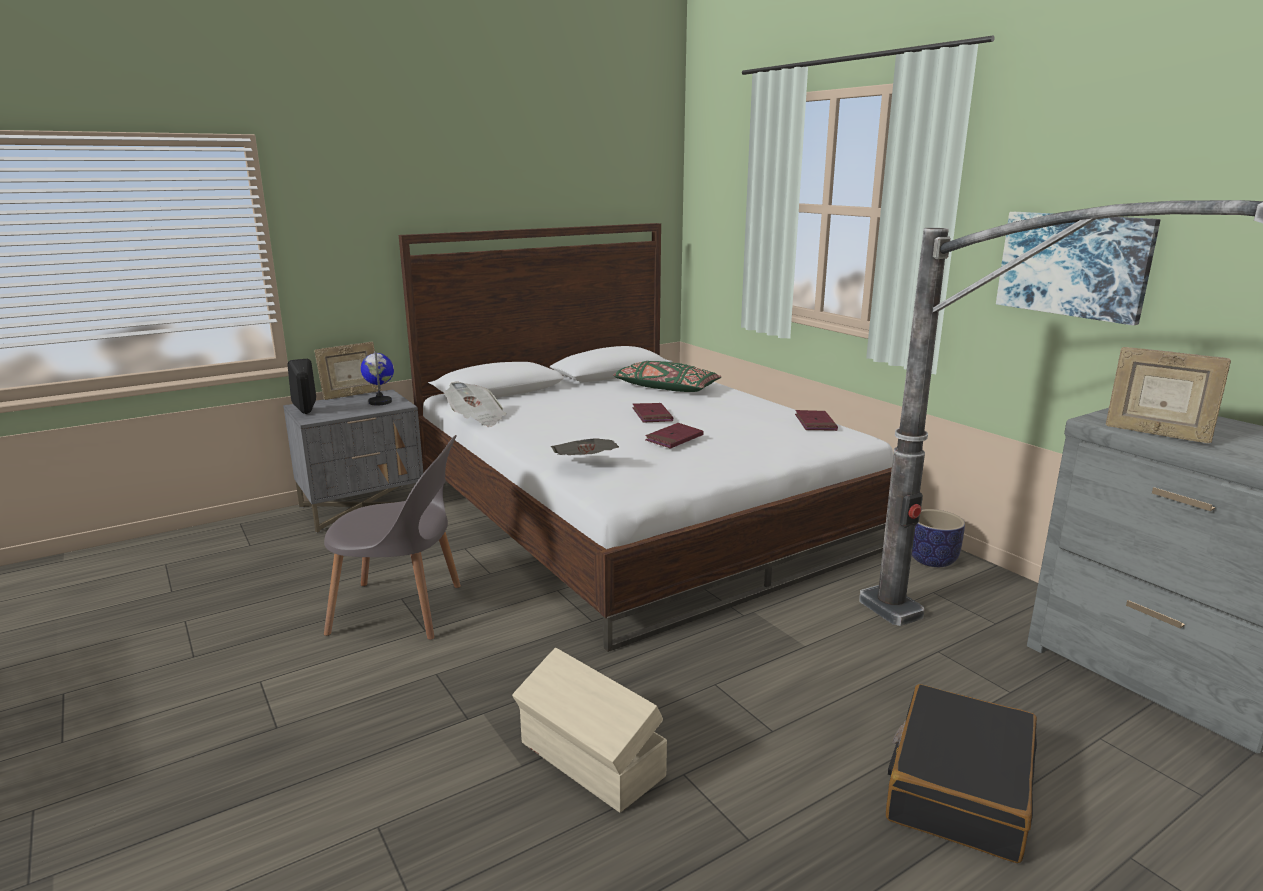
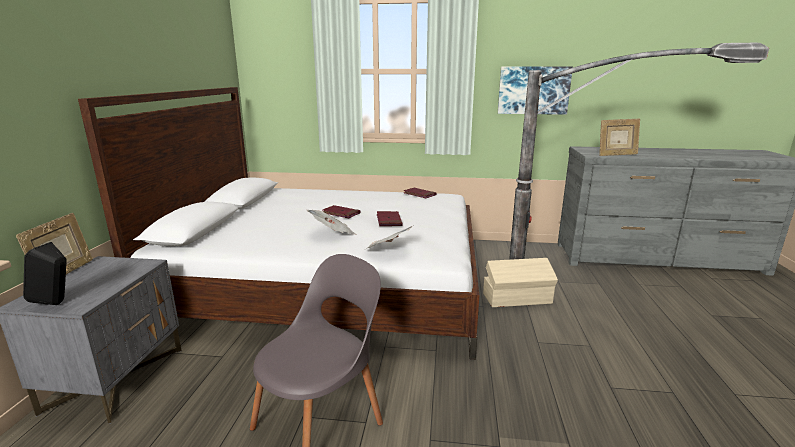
camera: 50 degrees left, 0 degrees up
(380, 402) = (117, 268): globe -> none
(476, 419) = (233, 252): newspaper -> newspaper (333, 234)
(591, 761) = (580, 413): beige storage box -> beige storage box (518, 299)
(666, 388) = (302, 198): green pillow -> none
(932, 560) = (487, 248): planter -> none
(958, 788) = (657, 324): black suitcase -> none

